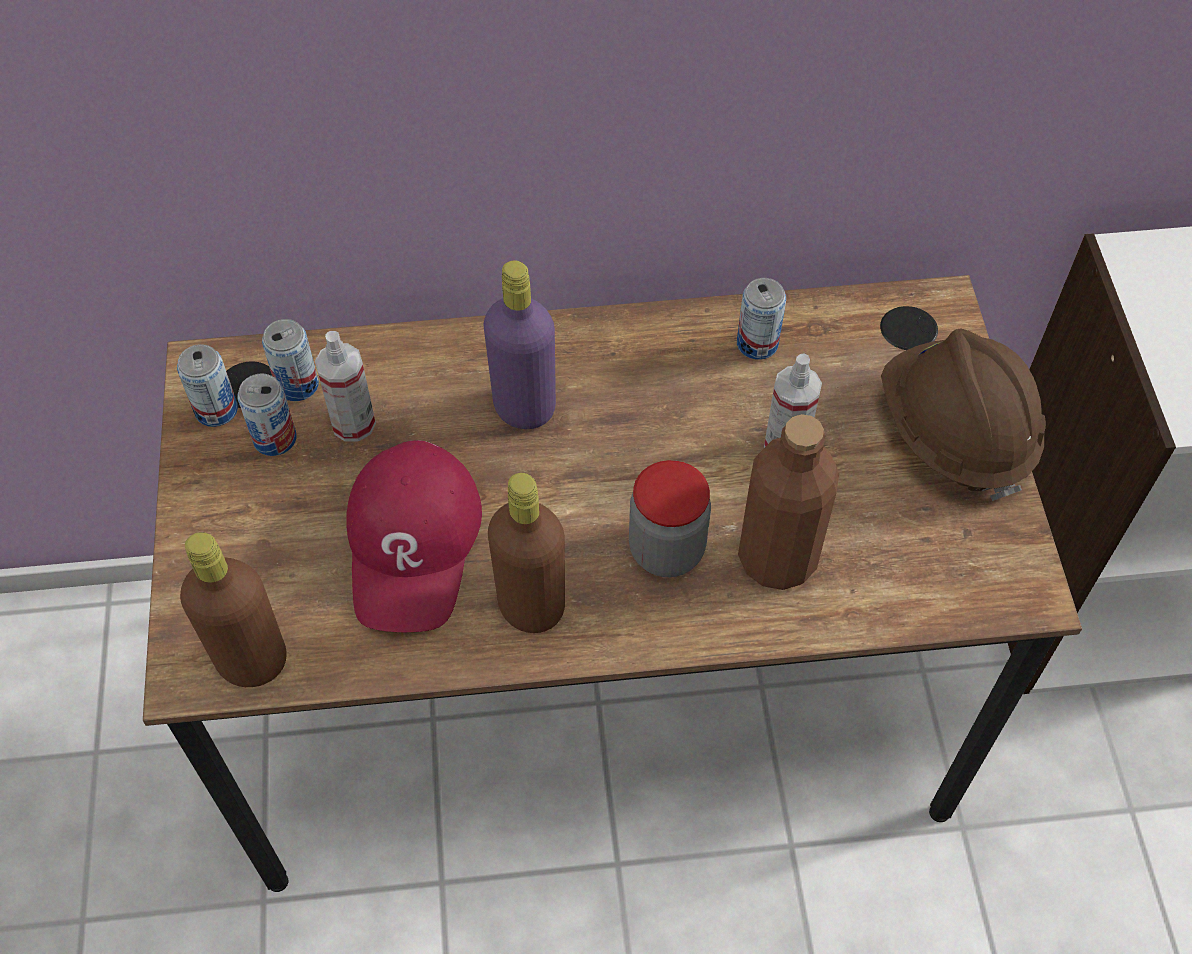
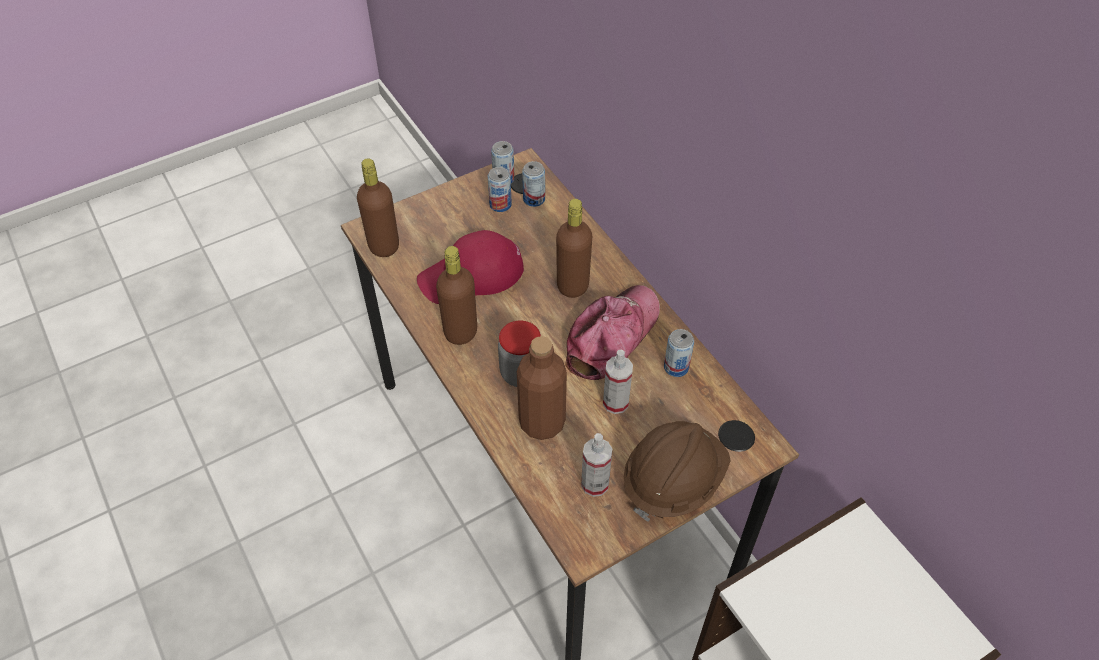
camera: 65 degrees right, 5 degrees down
(353, 423) = (525, 227): spray bottle -> spray bottle (595, 484)
(524, 408) = (572, 286): purple bottle -> brown bottle
(657, 398) = (612, 337): none -> cap

